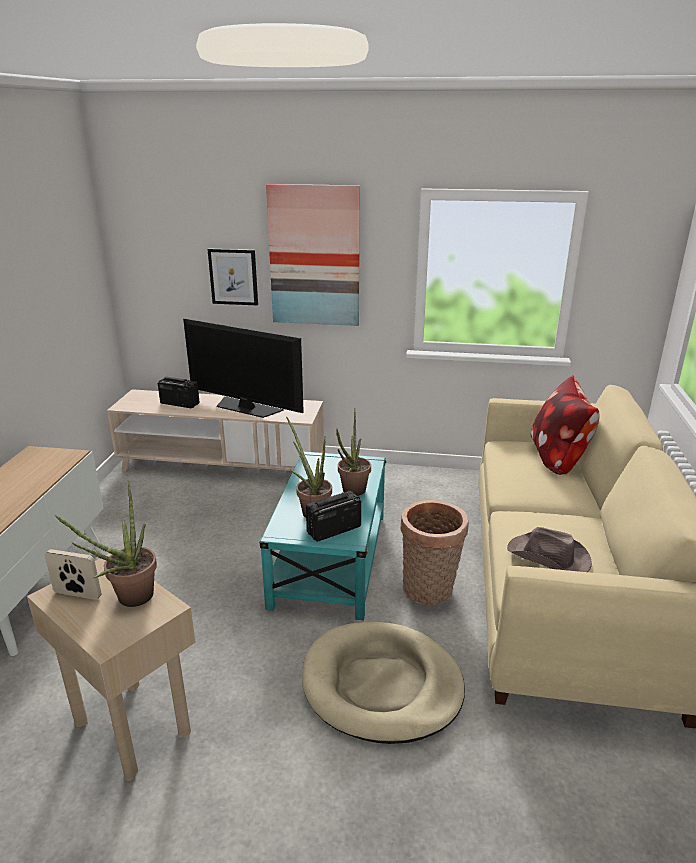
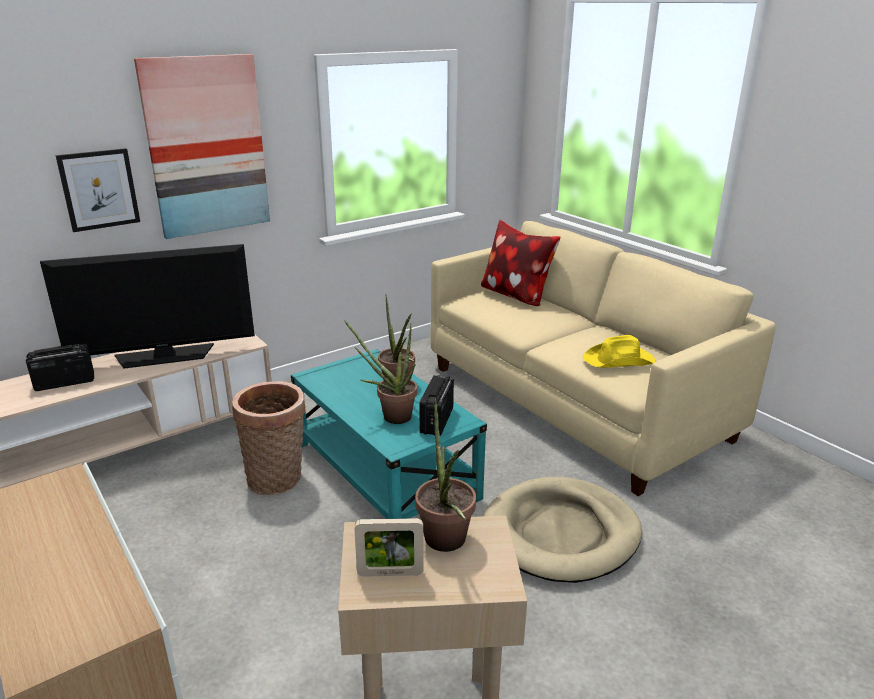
camera: 45 degrees left, 0 degrees up
(78, 595) = (390, 573): picture frame -> picture frame turned 150 degrees counterclockwise
(429, 591) = (496, 451): basket -> basket (278, 480)
(549, 557) = (619, 361): brown hat -> yellow hat

